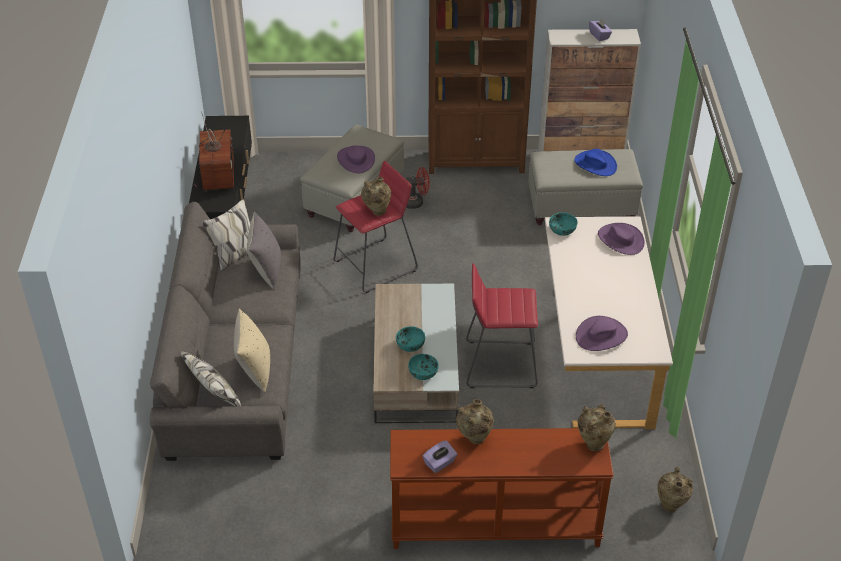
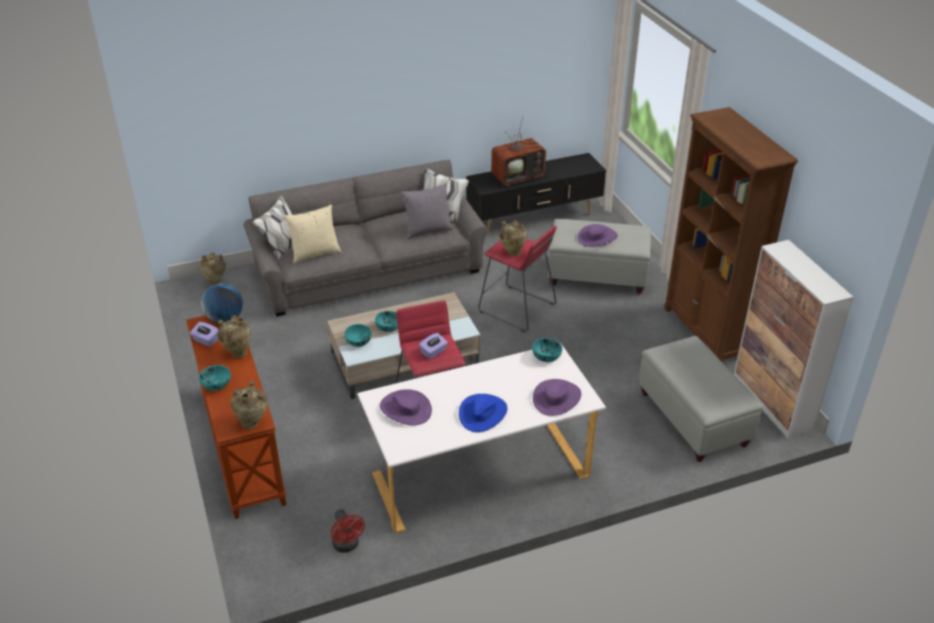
camera: 70 degrees right, 5 degrees down
(407, 442) = (225, 319): none -> globe
(416, 202) = (617, 311): red fan -> red fan (347, 546)
(521, 464) = (216, 384): none -> turquoise bowl
(595, 164) = (709, 381): blue hat -> blue hat (482, 413)
(599, 35) = (811, 273): purple tissue box -> purple tissue box (433, 352)
(671, 505) = (299, 562): beige vase -> beige vase (215, 282)

